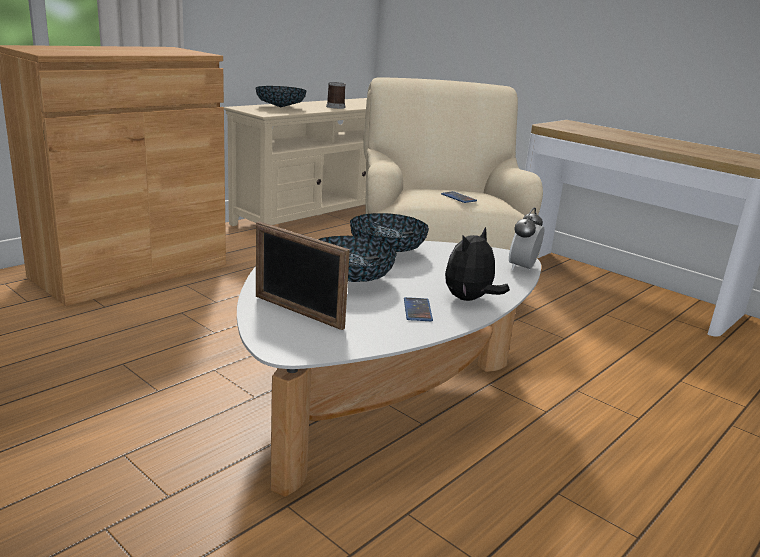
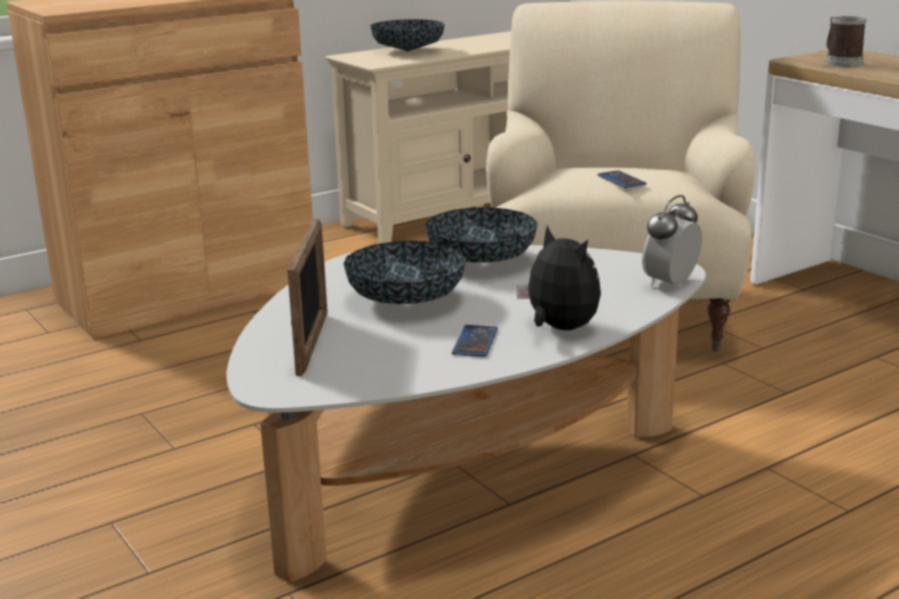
camera: 15 degrees right, 0 degrees up
(297, 312) = (312, 343): picture frame -> picture frame turned 135 degrees counterclockwise
(334, 106) = (491, 44): mug -> mug (841, 62)
(470, 299) = (559, 328): plush toy -> plush toy turned 90 degrees clockwise

